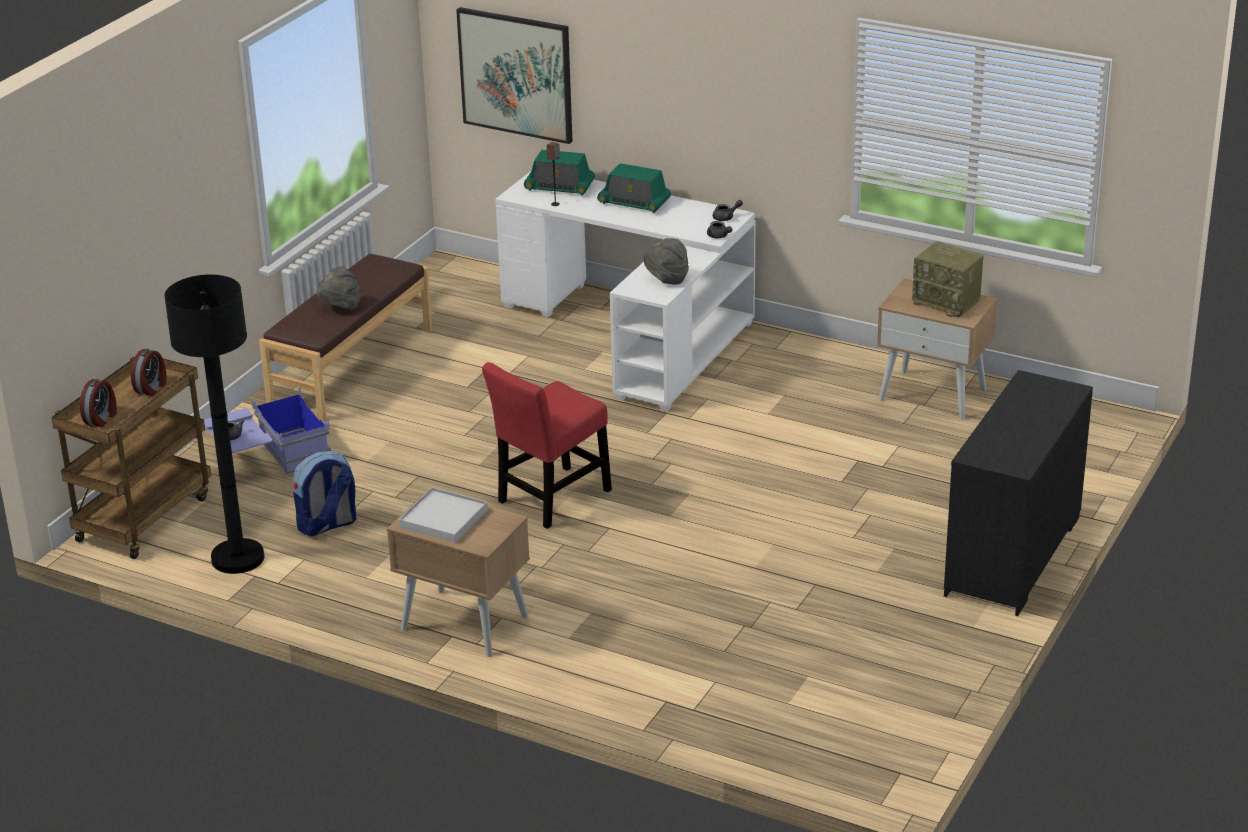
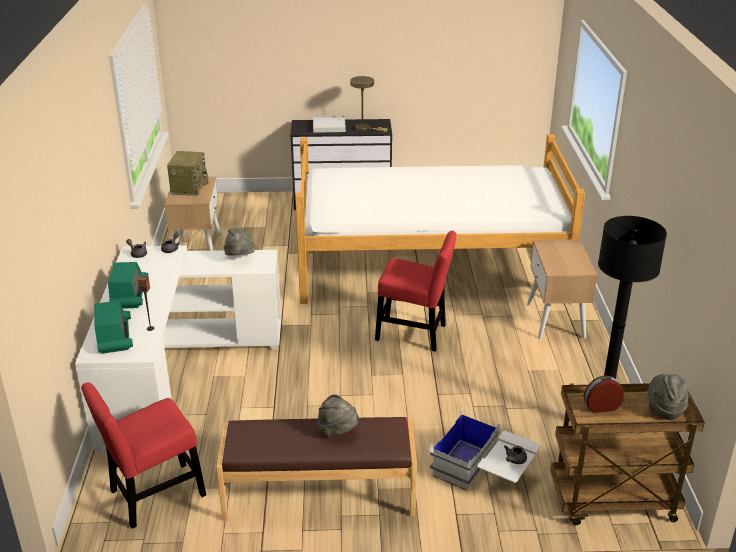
camera: 120 degrees left, 0 degrees up
(101, 418) = (664, 409): alarm clock -> grey hat
(269, 459) = (483, 474): blue storage box -> white storage box
(327, 525) = (528, 408): backpack -> none
(443, 519) = (566, 261): white tray -> white tray (329, 126)
(447, 293) = (153, 496): none -> red chair
(516, 74) = (49, 293): picture -> none
(712, 569) = (430, 265): none -> bed
(995, 441) = (365, 128): none -> beige table lamp

